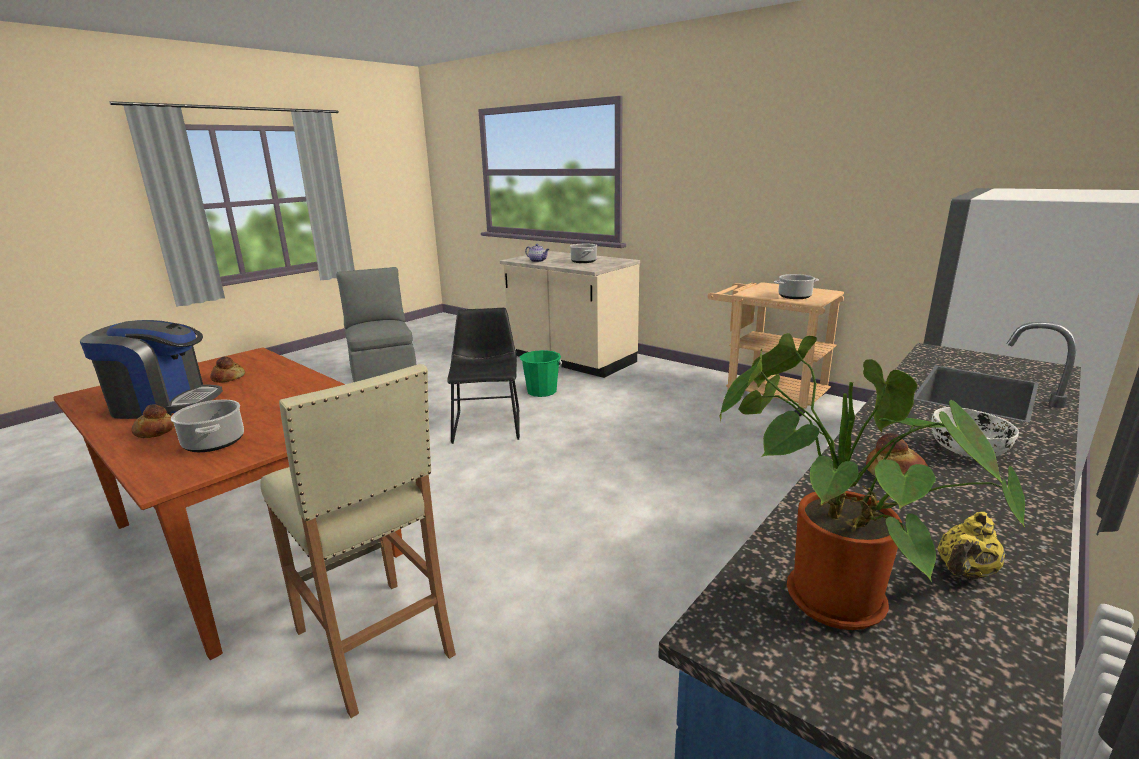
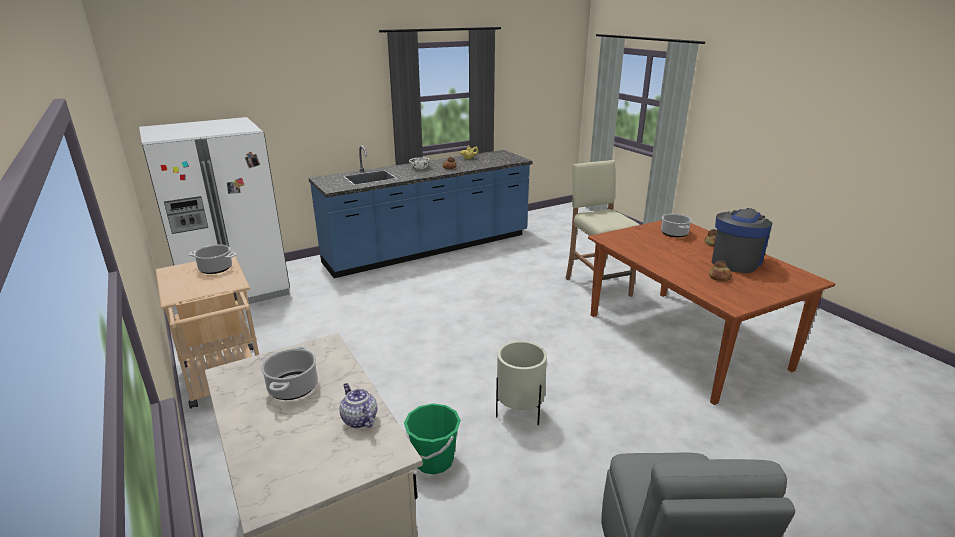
camera: 160 degrees left, 5 degrees up
(164, 404) = (735, 261): coffee machine -> coffee machine turned 105 degrees clockwise
(487, 424) = (519, 413): black chair -> beige planter
(822, 598) = (499, 160): potted plant -> none

